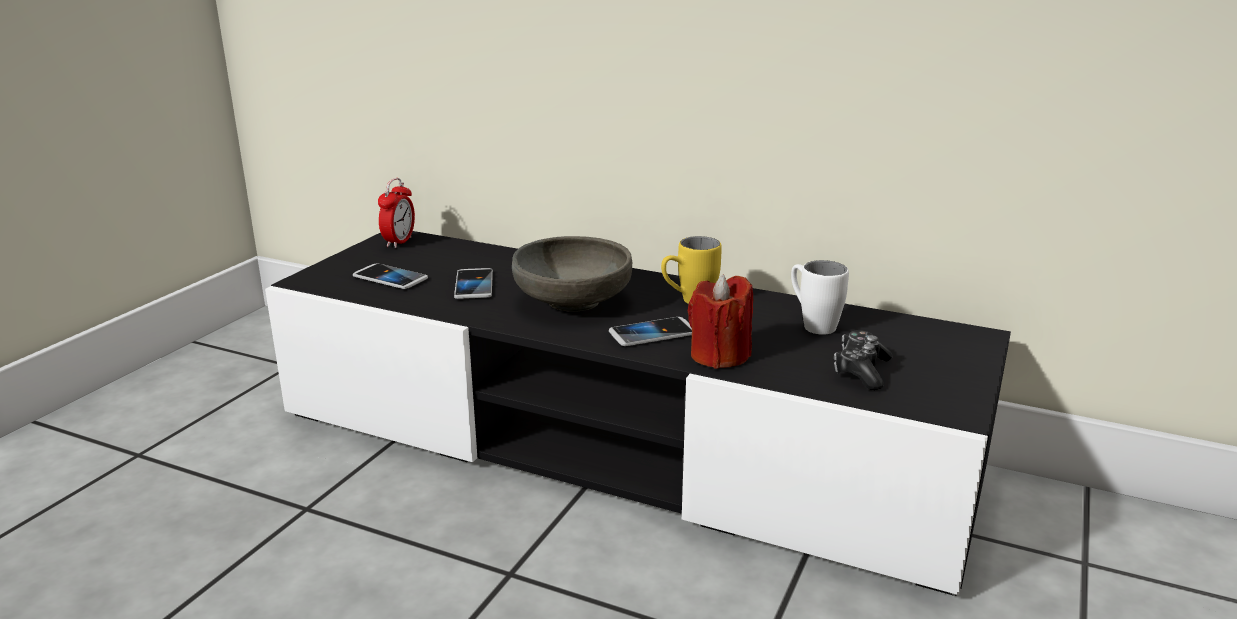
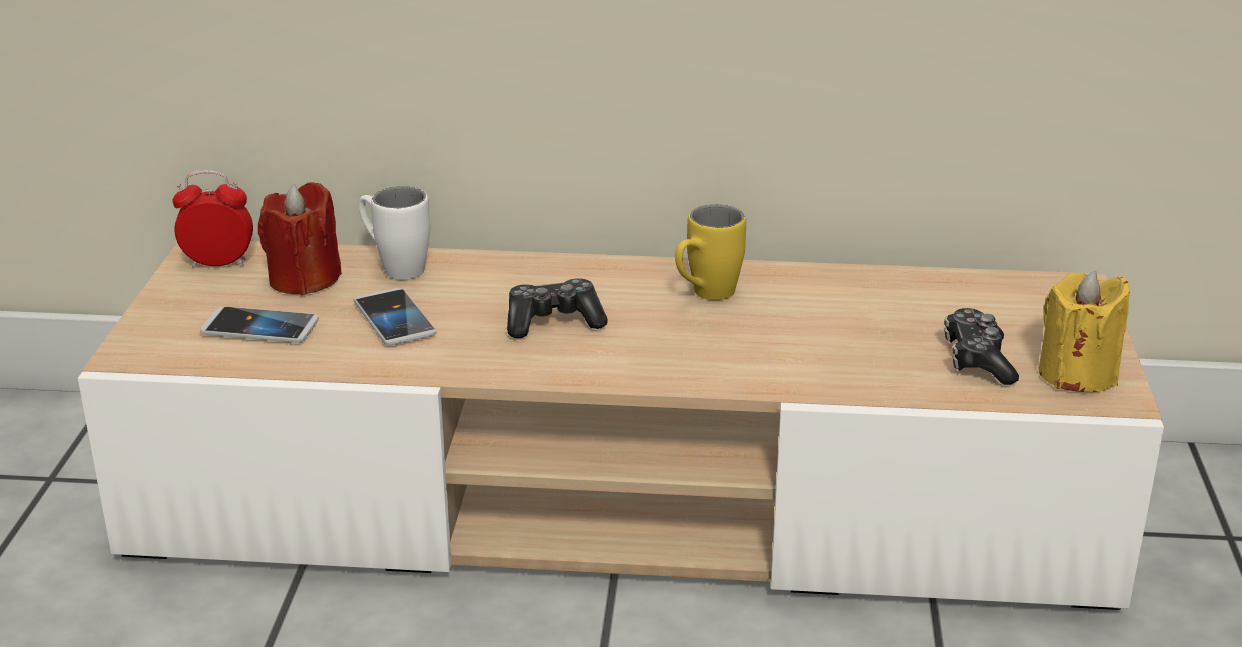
camera: 20 degrees left, 5 degrees up
(399, 242) = (218, 263): alarm clock -> alarm clock turned 90 degrees counterclockwise
(573, 301) = (553, 322): grey bowl -> game controller
(618, 445) = (621, 504): black tv stand -> beige tv stand
(652, 333) = (695, 353): phone -> none
(719, 355) = (800, 370): red candle -> red candle (304, 279)
(812, 324) = (878, 303): white mug -> white mug (394, 267)
(936, 393) = (1077, 374): none -> yellow candle

